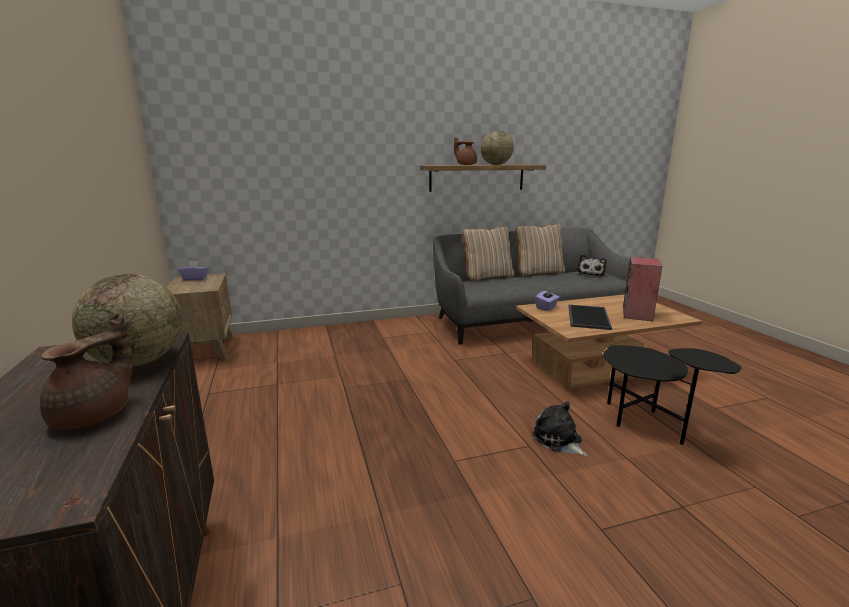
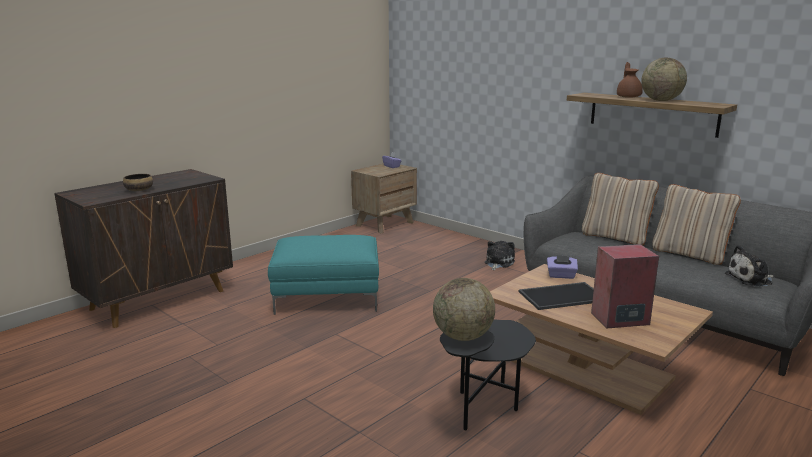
camera: 60 degrees right, 0 degrees up
(96, 415) = (139, 190): brown teapot -> bowl
(139, 361) = (185, 182): globe -> globe (463, 336)
(351, 439) = (328, 297): none -> turquoise ottoman
(558, 440) = (404, 367): plush toy -> plush toy (498, 263)

